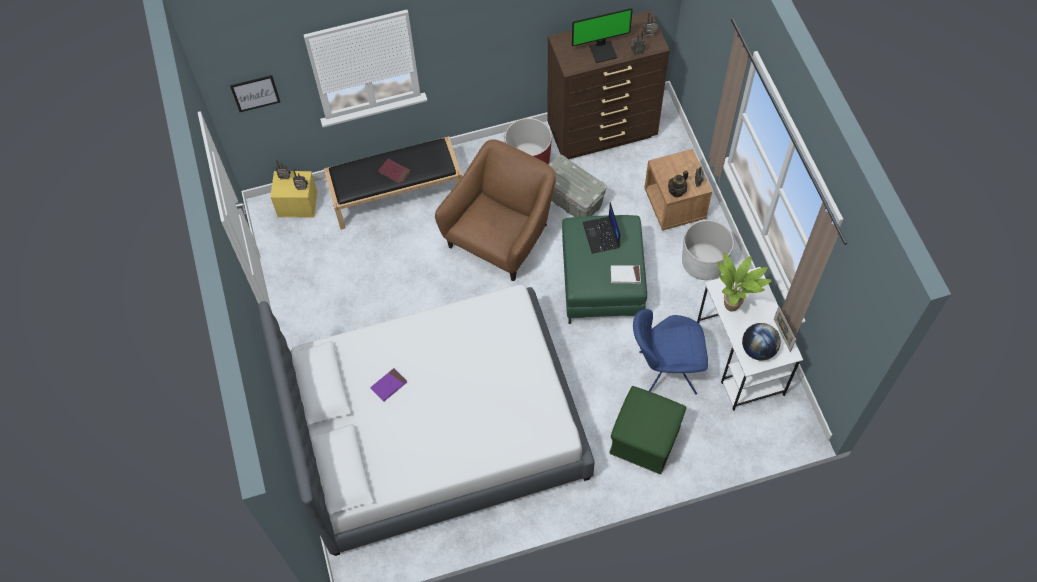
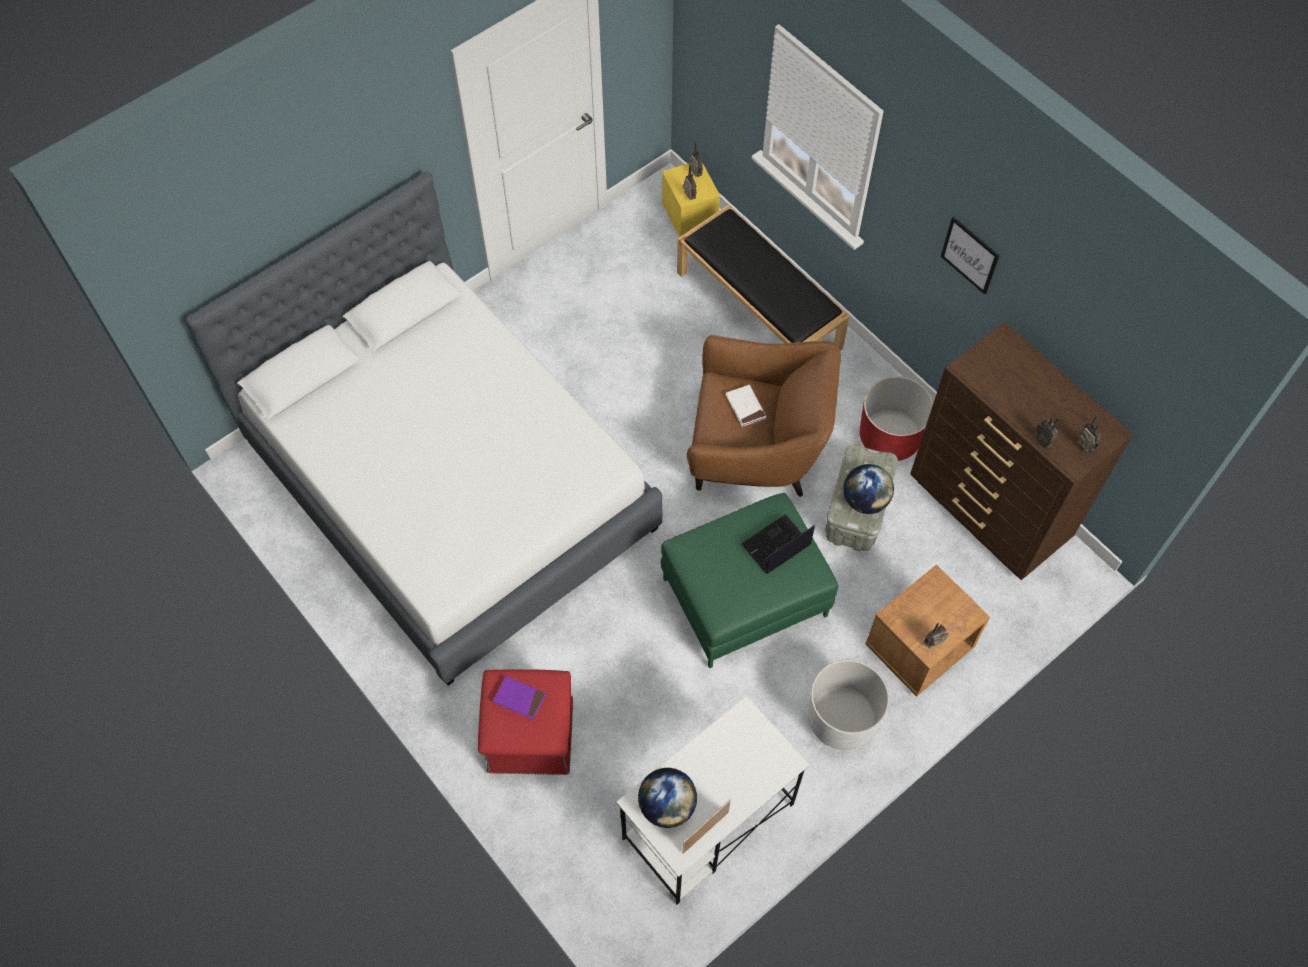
camera: 65 degrees right, 0 degrees up
(255, 93) = (714, 45): picture -> picture (970, 255)
(389, 385) = (431, 378): purple book -> purple book (519, 698)
(394, 172) = (758, 277): red book -> none
(582, 182) = (865, 500): none -> globe
(603, 51) = (1019, 398): monitor -> none
(625, 275) = (727, 598): white book -> white book (745, 407)
(644, 441) = (529, 735): green ottoman -> red ottoman
(664, 372) = (642, 726): blue chair -> none
(677, 191) = (903, 620): teapot -> none
(733, 305) = (725, 747): potted plant -> none

